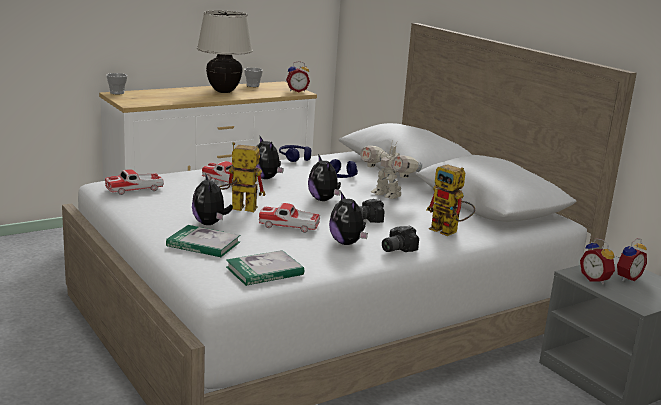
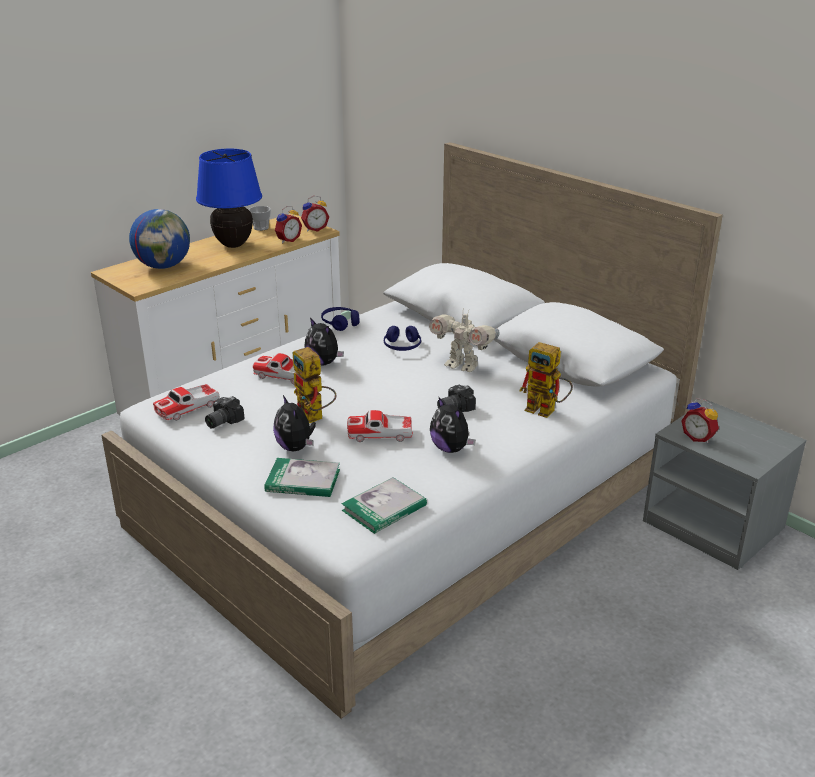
camera: 10 degrees left, 10 degrees up
(117, 93) = (112, 269): cup -> none
(159, 96) = (163, 266): none -> globe
(223, 91) = (233, 245): beige table lamp -> blue table lamp
(238, 208) = (314, 418): toy robot -> toy robot turned 120 degrees counterclockwise
(324, 200) = (399, 386): plush toy -> none
(395, 249) = (502, 447): camera -> camera (221, 421)
(626, 278) = (726, 429): alarm clock -> alarm clock (287, 240)

